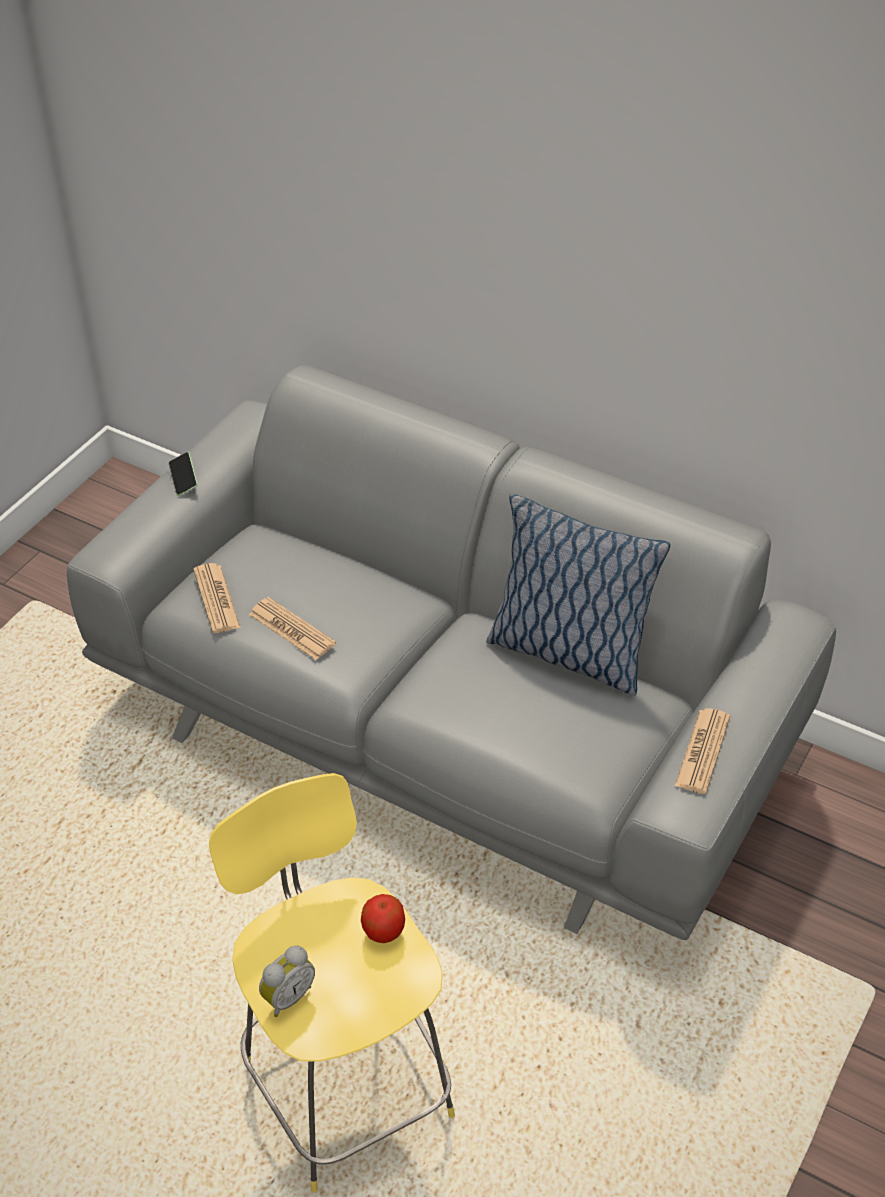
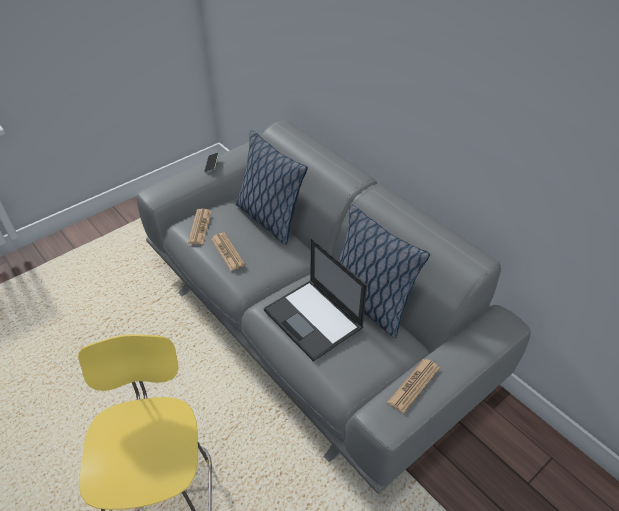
camera: 20 degrees right, 0 degrees up
(287, 996) = (102, 459): alarm clock -> none
(328, 553) = (269, 219): none -> pillow
(384, 931) = (176, 437): apple -> none
(498, 701) = (314, 319): none -> laptop

